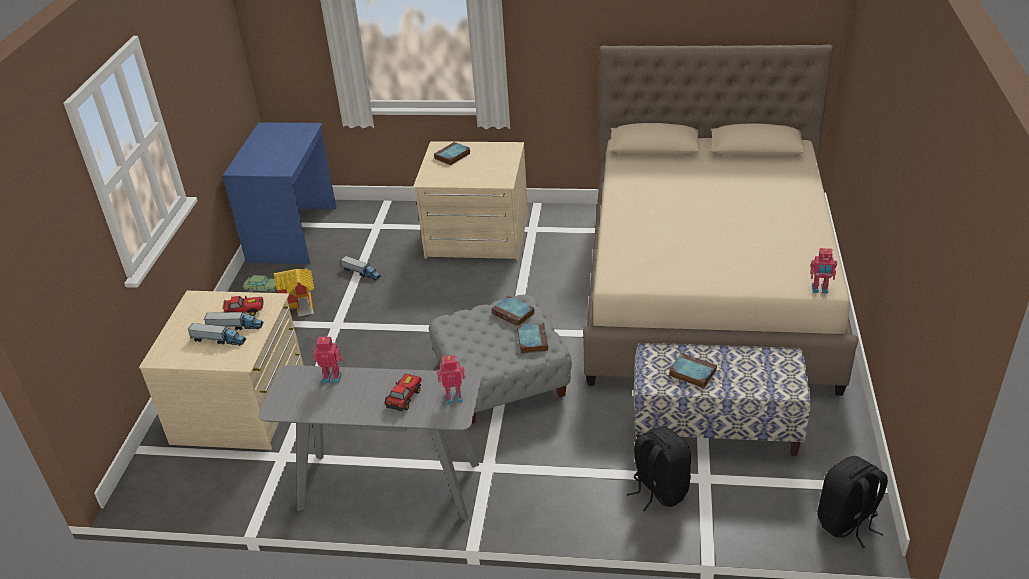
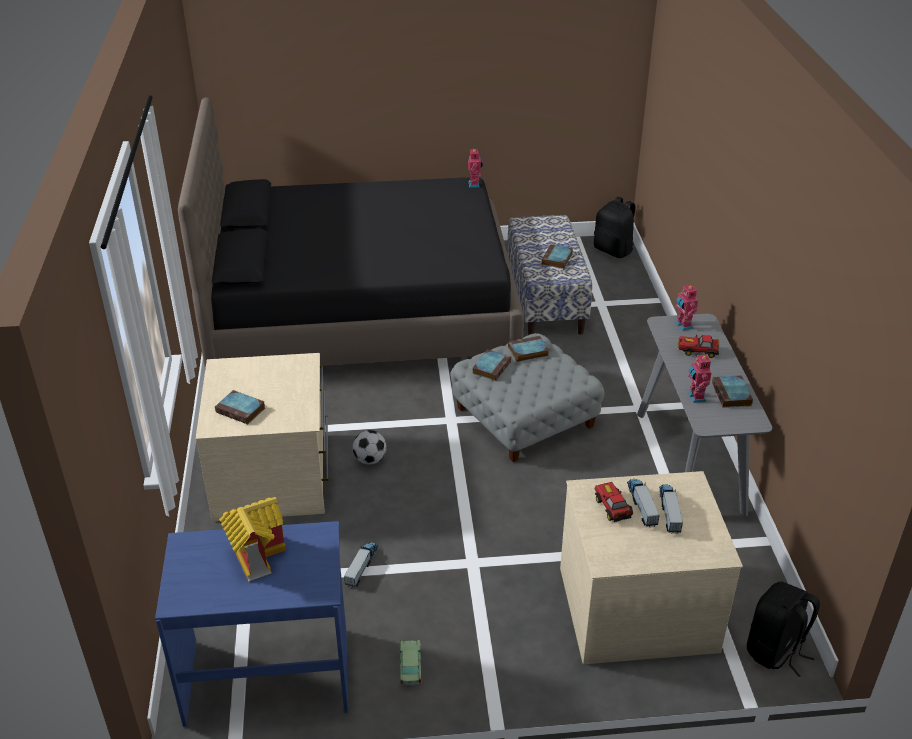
camera: 105 degrees left, 0 degrees up
(301, 305) = (439, 609): toy house -> toy house (257, 554)
(322, 404) = (732, 395): none -> book
(476, 282) = (370, 460): none -> football
(658, 490) = (622, 322): black backpack -> black backpack (775, 651)
(708, 288) = (362, 310): beige bed -> black bed

